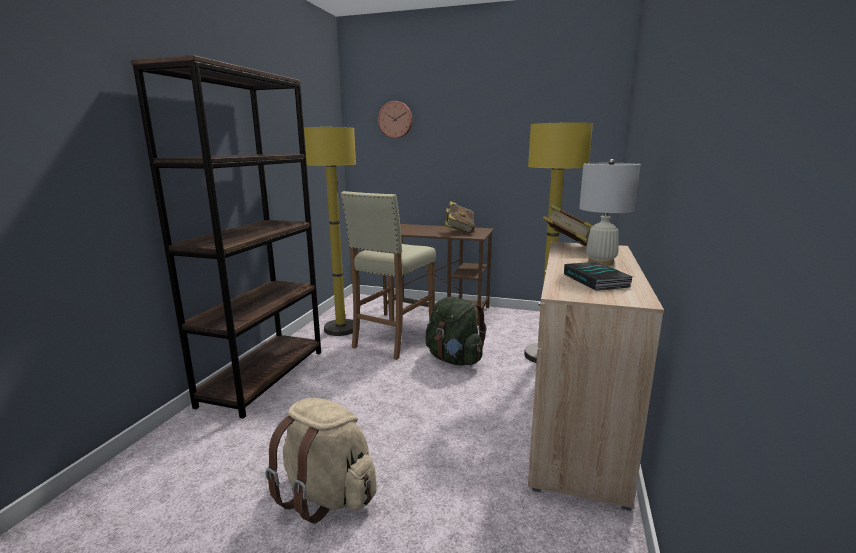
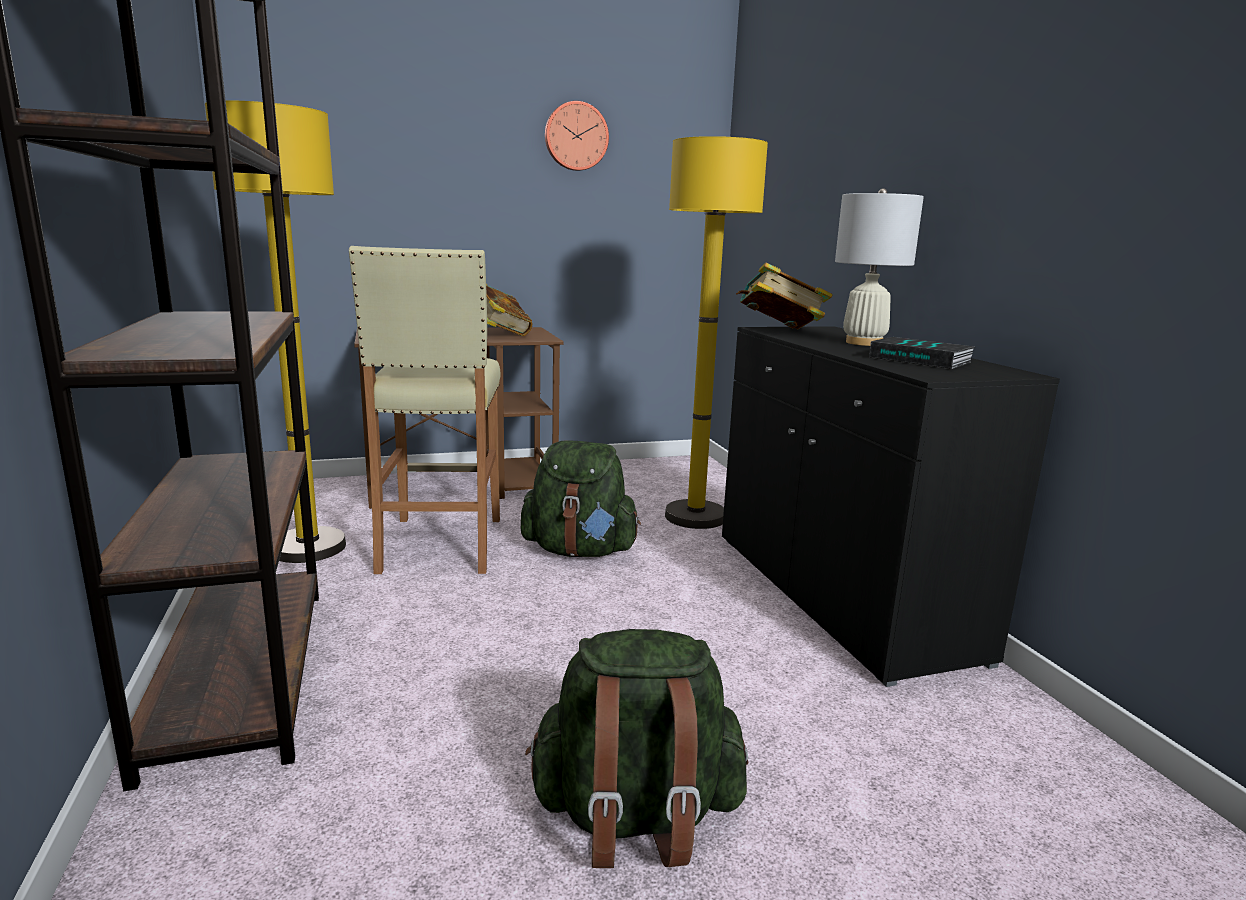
camera: 35 degrees left, 0 degrees up
(327, 494) = (636, 816): beige backpack -> green backpack
(396, 119) = (340, 117): wall clock -> wall clock (576, 136)
(576, 427) = (838, 594): beige cabinet -> black cabinet

